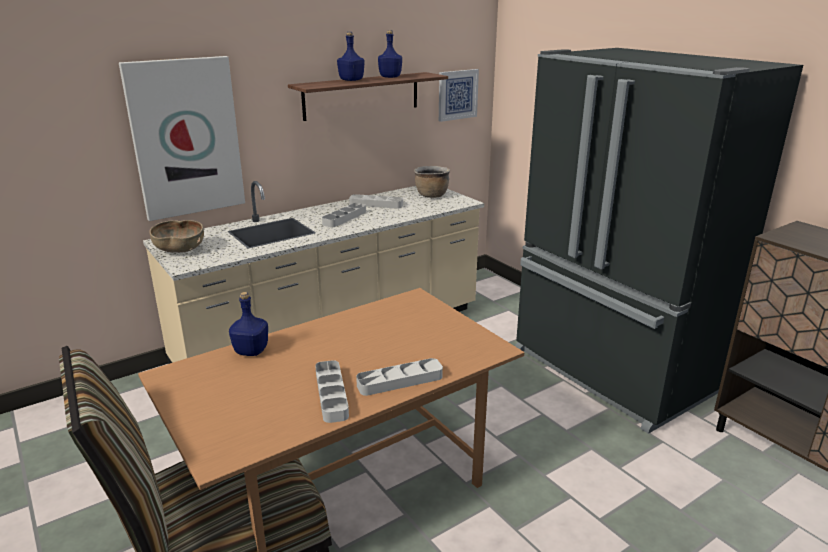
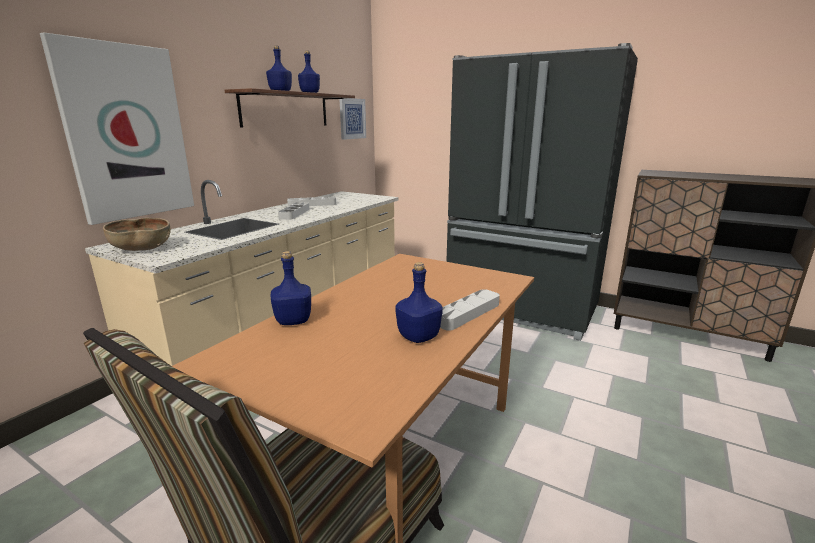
camera: 25 degrees left, 5 degrees down
(331, 394) = (419, 336): grey tray -> blue bottle
(431, 195) = (351, 196): brown cooking pot -> none

